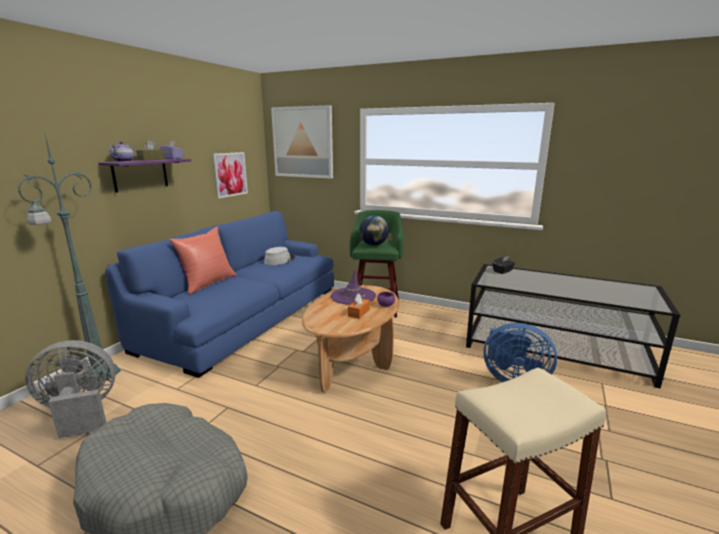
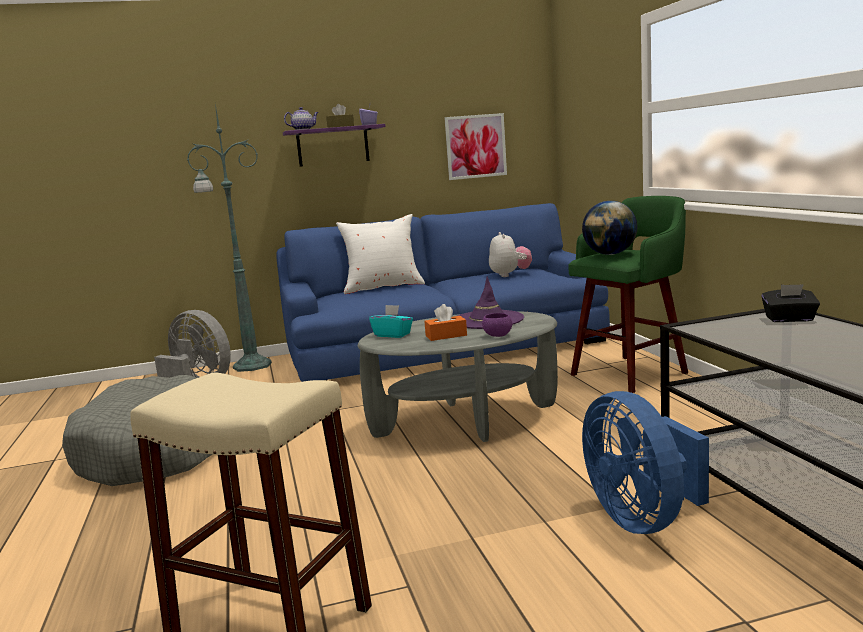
camera: 50 degrees right, 5 degrees down
(208, 283) = (383, 287): red pillow -> white pillow
(279, 260) = (510, 275): grey hat -> plush toy
(303, 142) = (585, 88): picture -> none
(324, 320) = (392, 335): none -> turquoise tissue box
(353, 361) = (465, 421): brown coffee table -> grey coffee table

